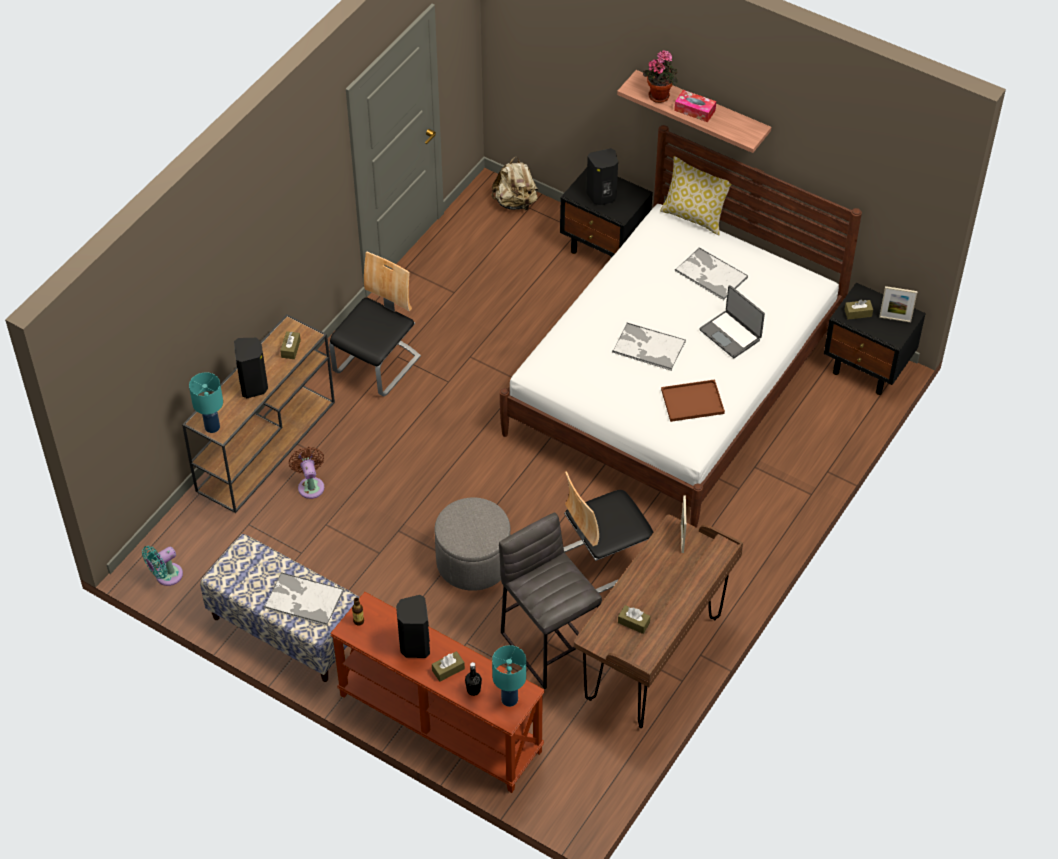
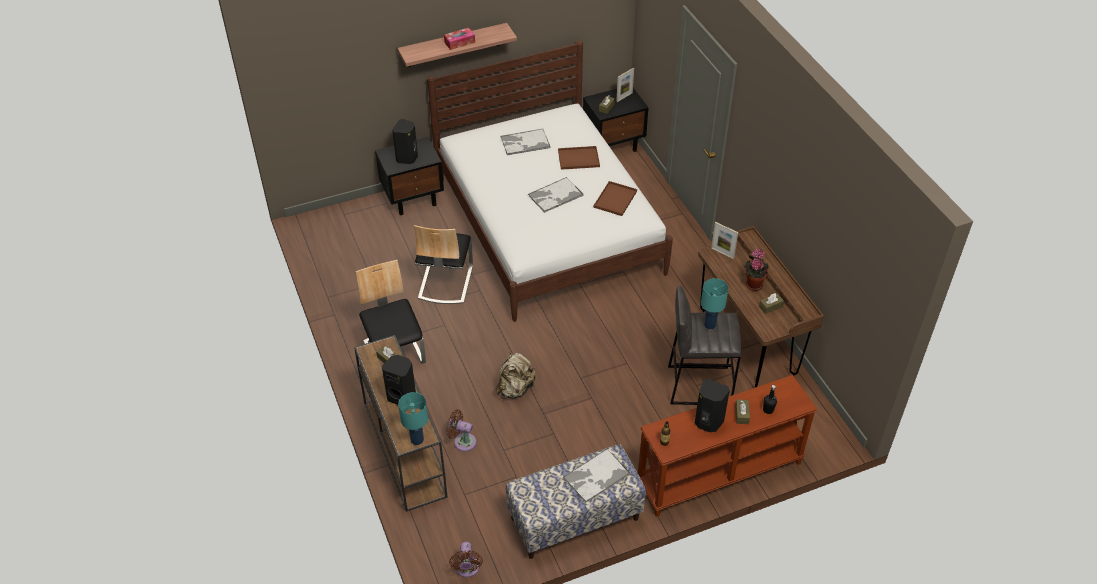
camera: 55 degrees left, 5 degrees down
(166, 576) = (467, 569): turquoise fan -> brown fan
(473, 561) = (602, 388): grey ottoman -> none
(509, 699) = (788, 395): turquoise table lamp -> turquoise table lamp (709, 324)
(515, 202) = (332, 218): beige backpack -> beige backpack (515, 389)
(603, 560) = (654, 325): chair -> chair (445, 282)
(660, 95) = (430, 49): potted plant -> potted plant (753, 283)
(694, 216) = (471, 127): pillow -> none
(731, 334) = (579, 158): laptop -> brown tray

